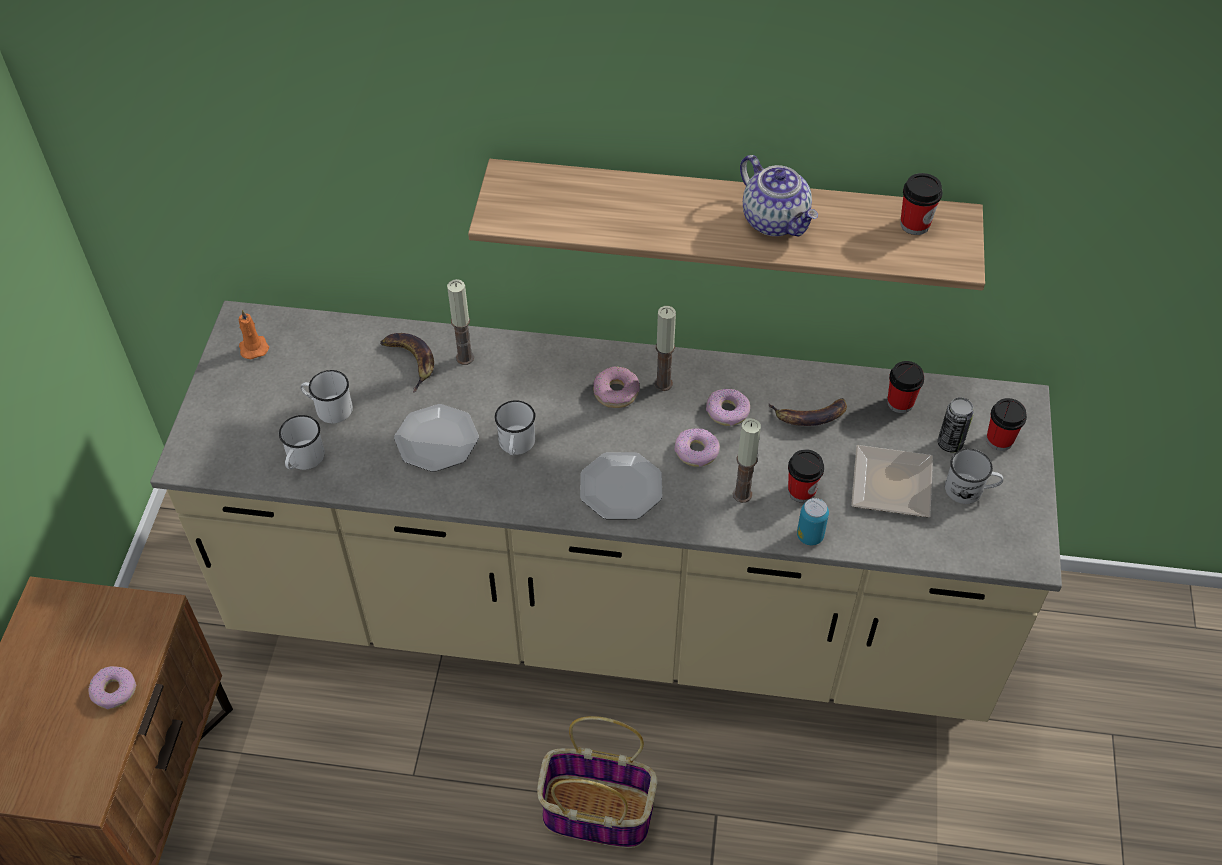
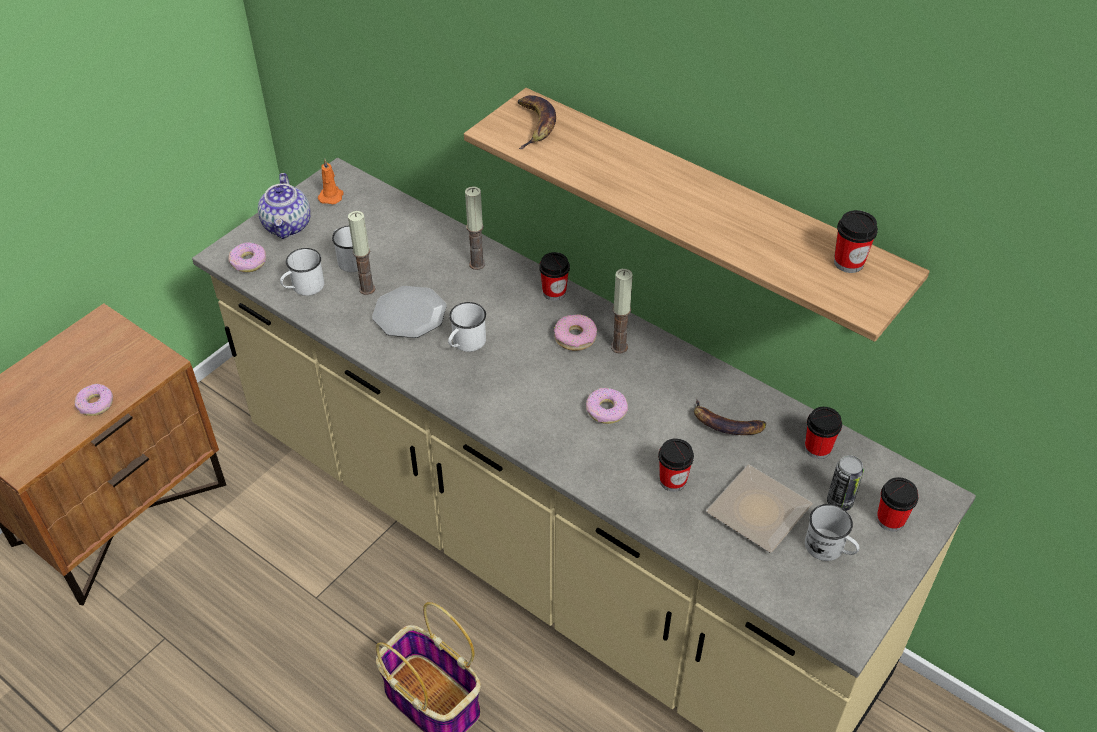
camera: 30 degrees right, 5 degrees down
(411, 361) = (435, 250): banana -> banana (535, 125)
(562, 355) = (554, 292): none -> cup
(620, 487) = (523, 410): plate -> none
(727, 412) = (656, 391): donut -> donut (248, 262)
(742, 494) = (619, 460): candle -> candle (367, 289)
(776, 221) = (722, 214): teapot -> teapot (288, 226)
(810, 536) = (653, 519): can -> none

